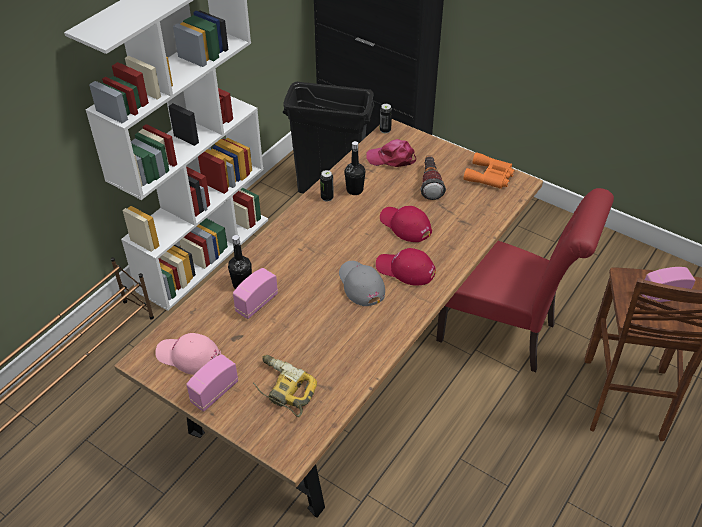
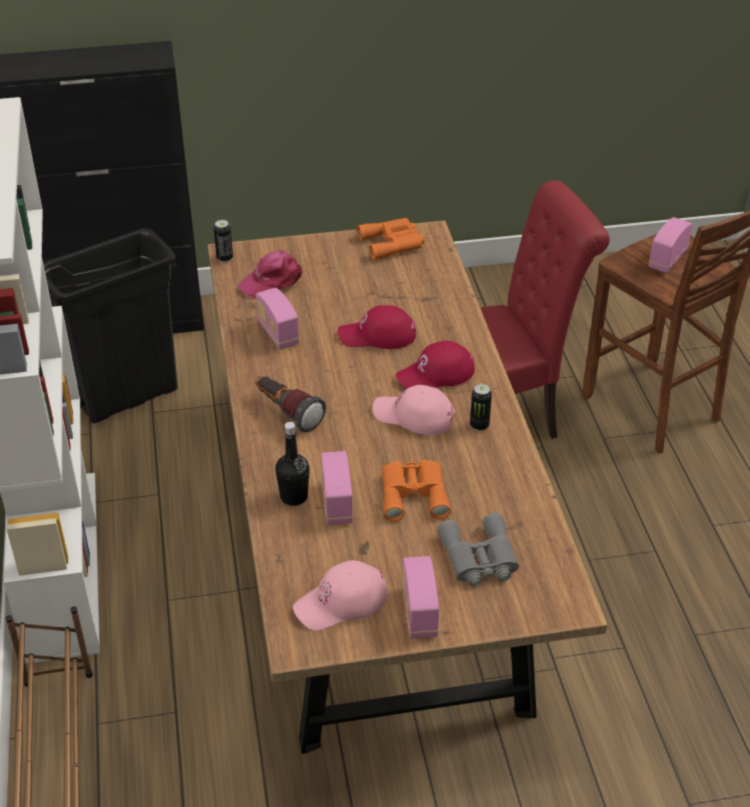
camera: 45 degrees left, 5 degrees down
(282, 389) = (479, 558): power drill -> grey binoculars
(300, 327) = (414, 493): none -> orange binoculars
(327, 198) = (259, 358): can -> can (479, 425)
(354, 190) = (278, 333): black bottle -> radio
(360, 285) = (414, 415): grey cap -> pink cap
(430, 184) = (346, 283): flashlight -> flashlight (287, 413)

